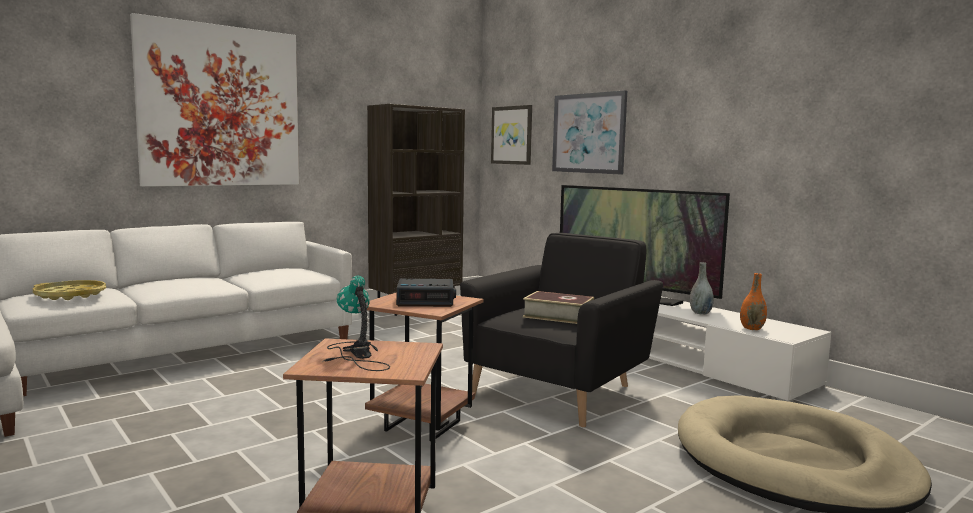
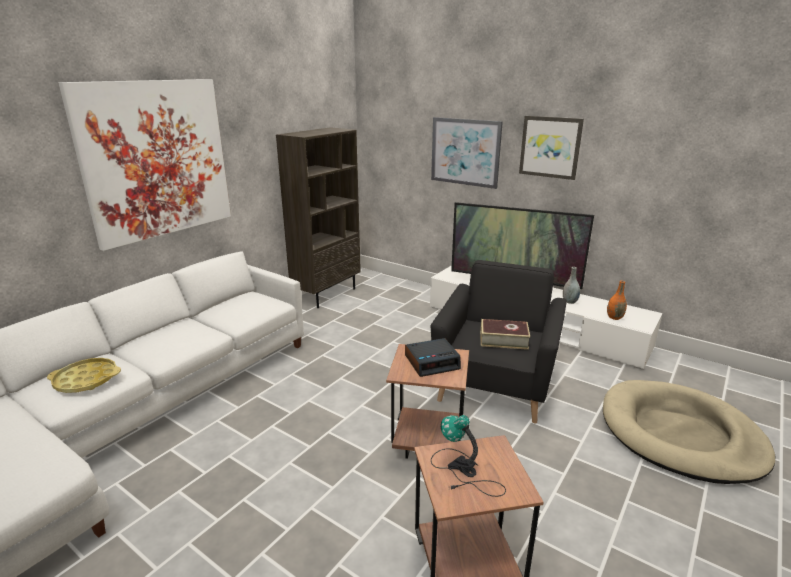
camera: 15 degrees left, 15 degrees up
(512, 135) = (390, 145): picture -> picture (550, 147)

